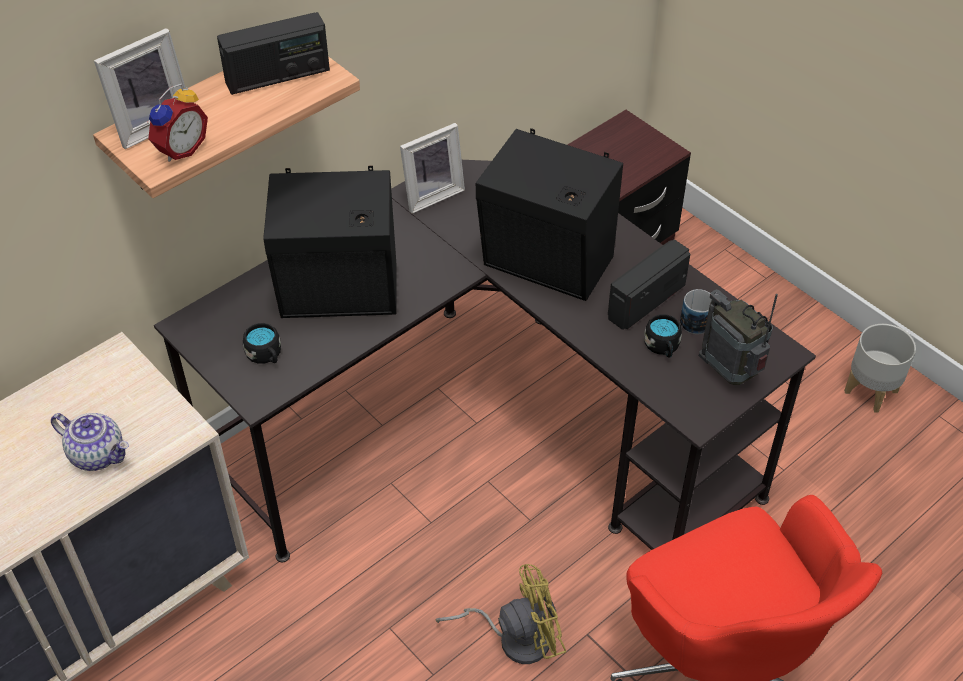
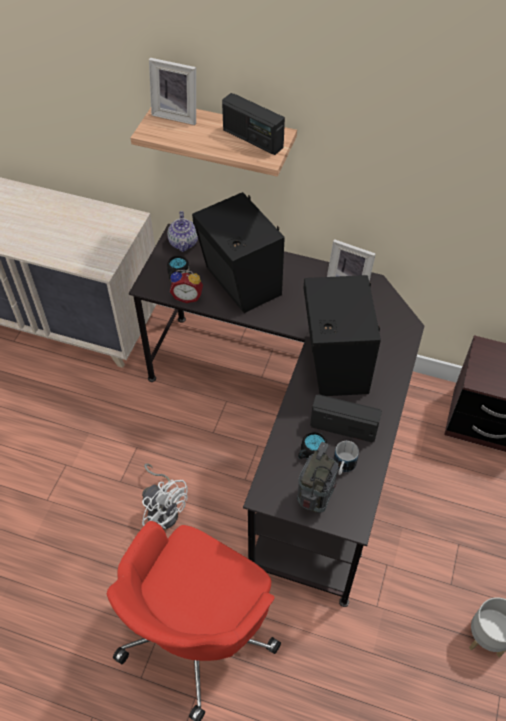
camera: 60 degrees right, 5 degrees up
(98, 454) = (70, 246): teapot -> teapot (184, 243)
(180, 149) = (166, 133): alarm clock -> alarm clock (187, 296)
(515, 637) = (163, 509): yellow fan -> white fan

